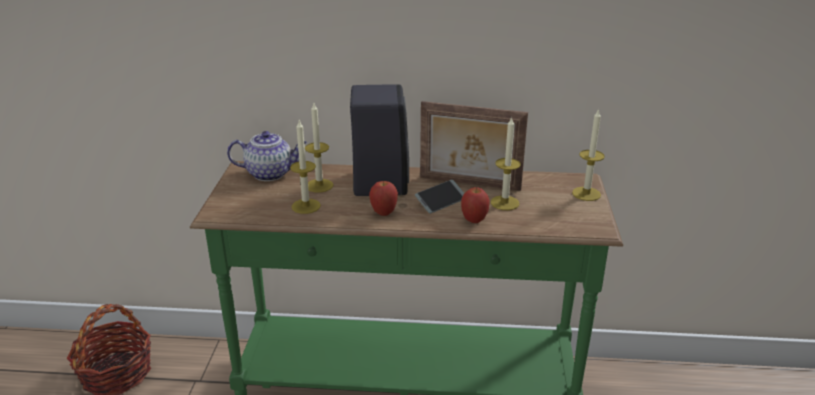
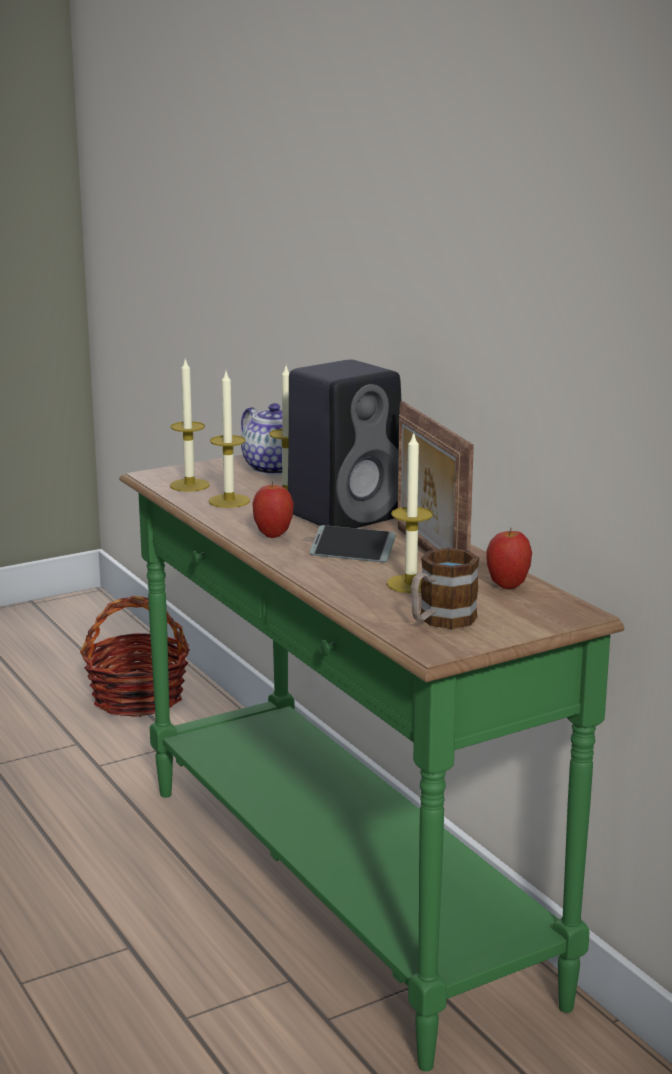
camera: 55 degrees right, 10 degrees down
(474, 220) = (331, 579): apple -> apple (507, 586)
(563, 214) = (440, 621): none -> mug
(586, 194) = (531, 623): candle -> candle (189, 485)

